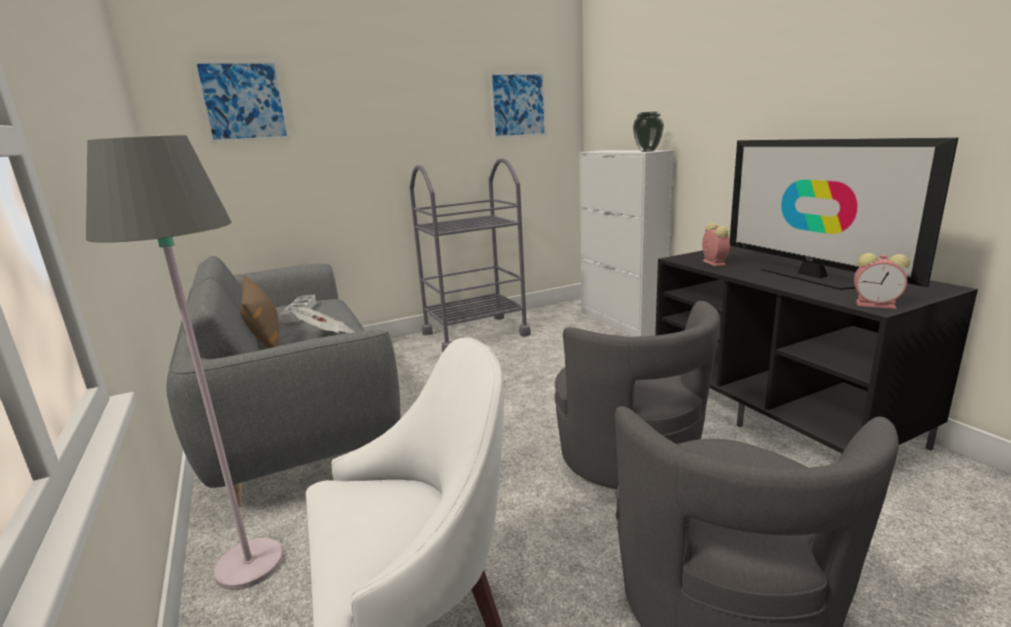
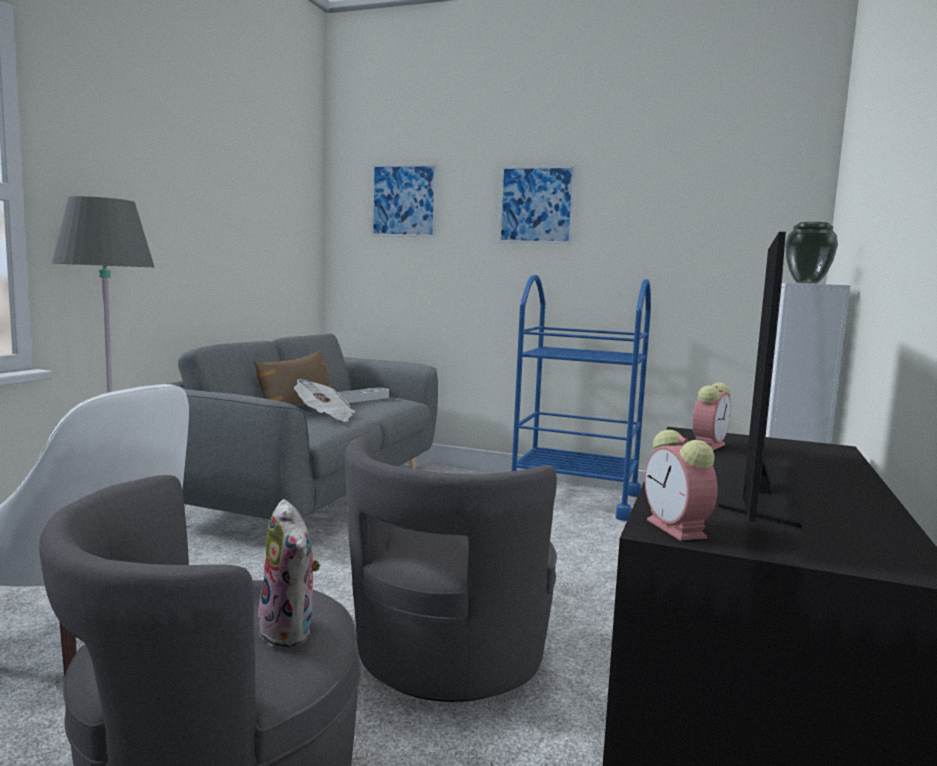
camera: 45 degrees right, 10 degrees down
(475, 334) = (574, 498): grey cart -> blue cart
(518, 105) = (713, 215): picture -> picture (536, 205)
(771, 462) = (291, 631): none -> plush toy

